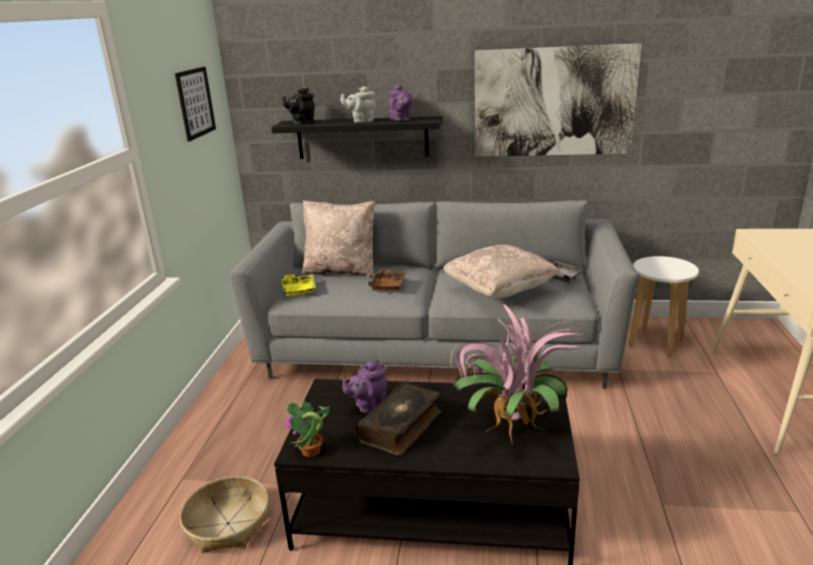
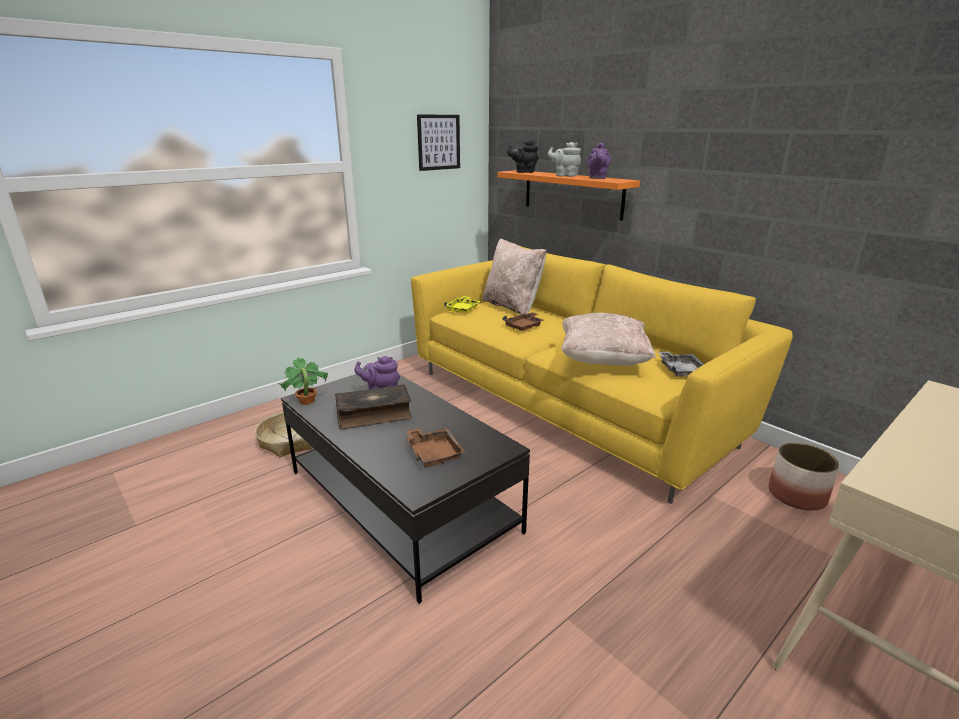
camera: 40 degrees right, 0 degrees up
(362, 138) = (572, 194): black shelf -> orange shelf
(436, 348) = (567, 404): grey sofa -> yellow sofa
(510, 428) = (433, 453): potted plant -> brown tray
(553, 102) = (755, 177): picture -> none
(655, 343) = (797, 495): white stool -> planter

